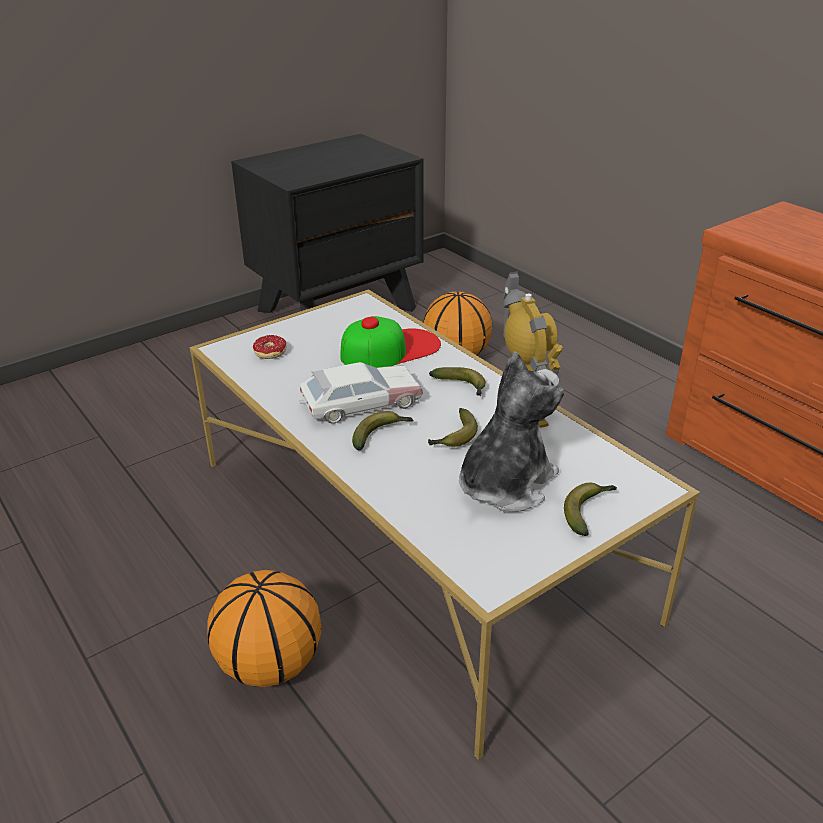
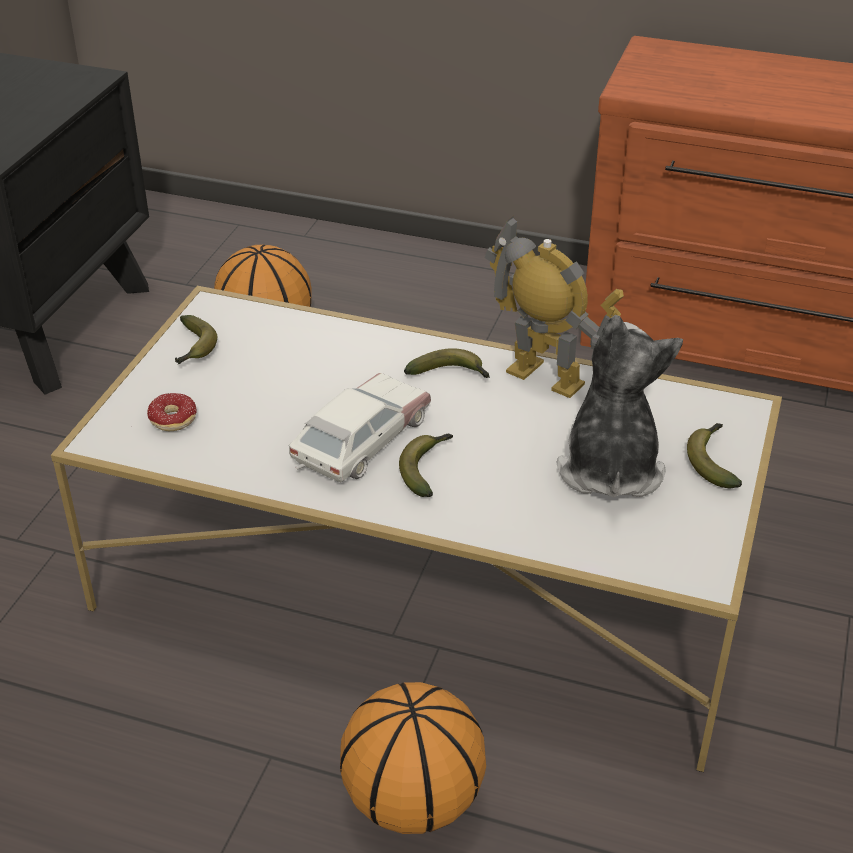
camera: 35 degrees left, 5 degrees up
(390, 349) = (318, 357): cap -> none
(454, 437) = (506, 437): banana -> banana (194, 348)

